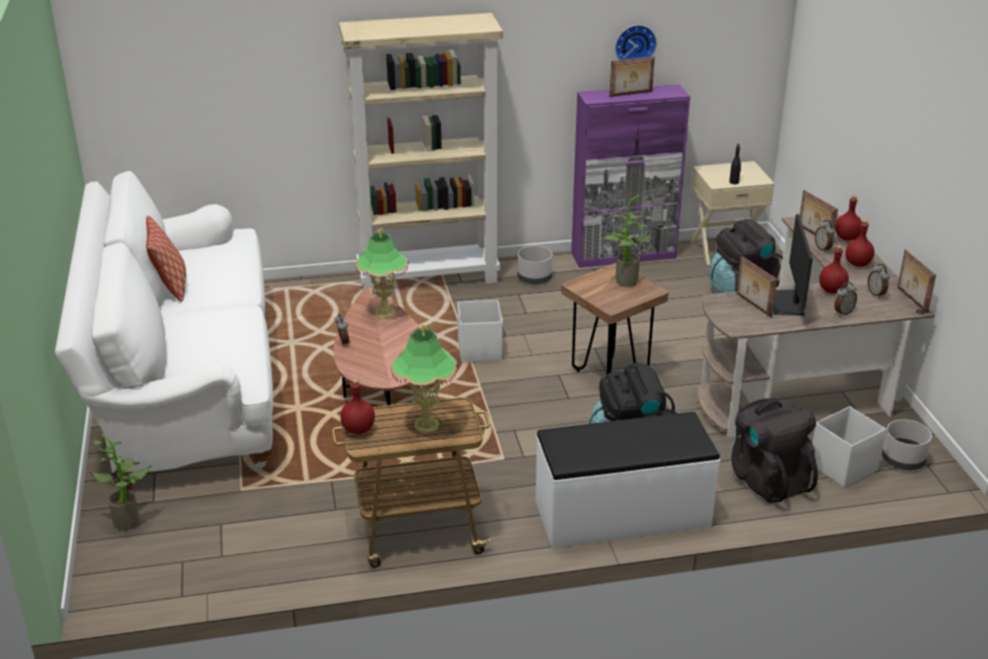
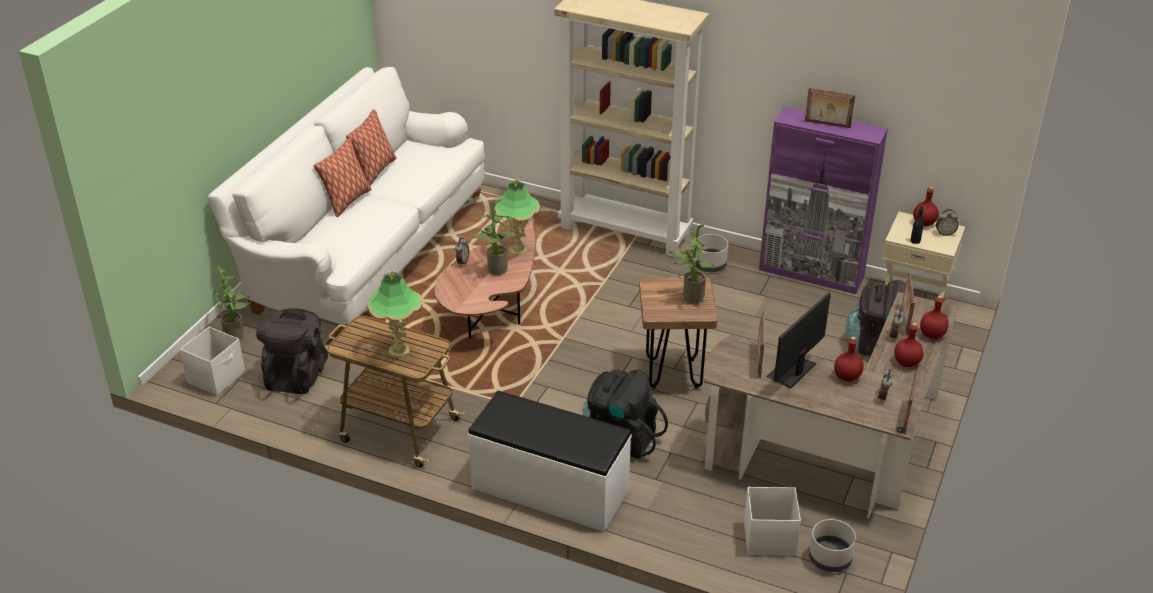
camera: 35 degrees right, 5 degrees up
(174, 324) = (347, 201): none -> pillow
(359, 429) = (353, 333): red bottle -> red bottle (924, 223)
(387, 338) = (496, 271): none -> potted plant
(480, 349) = (596, 310): white storage box -> white storage box (217, 377)
(634, 44) = (846, 77): wall clock -> none
(767, 479) = (693, 517): black backpack -> black backpack (297, 375)
(843, 312) = (828, 400): alarm clock -> alarm clock (945, 233)

